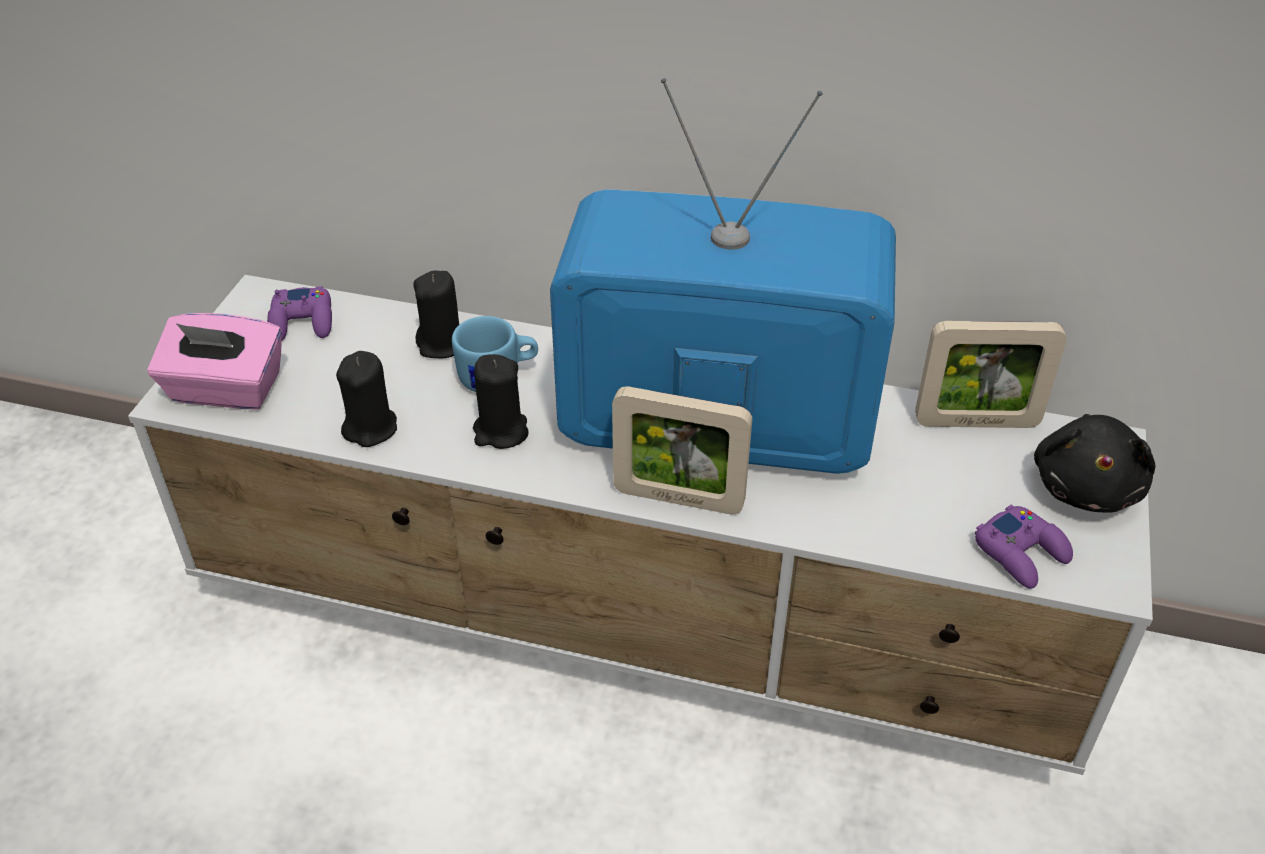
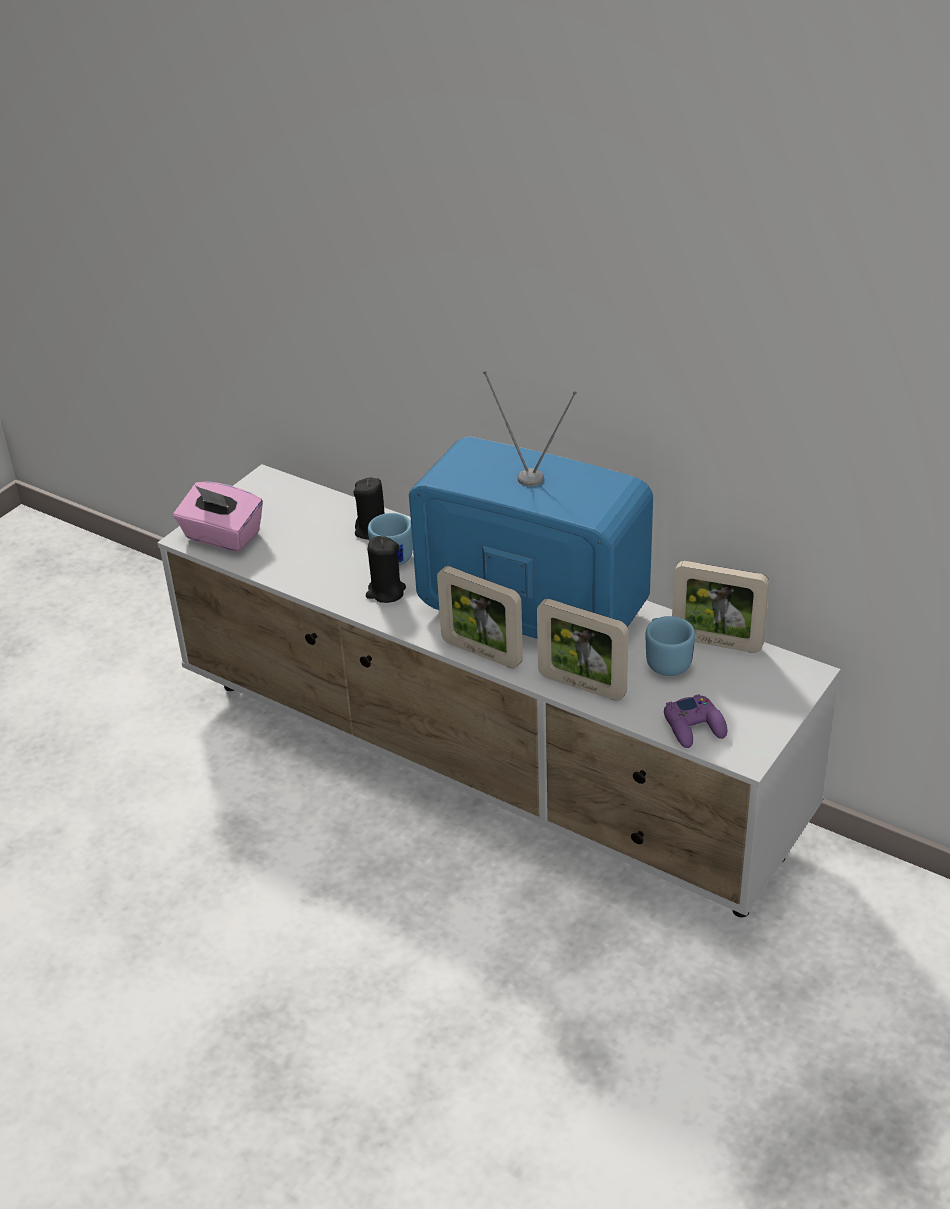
camera: 20 degrees right, 5 degrees down
(303, 322) = (287, 501): purple game controller -> none
(371, 428) = (303, 575): black candle -> none
(840, 521) = (582, 686): none -> picture frame
(928, 460) = (666, 660): none -> blue mug
(1086, 486) = (769, 696): black plush toy -> none

